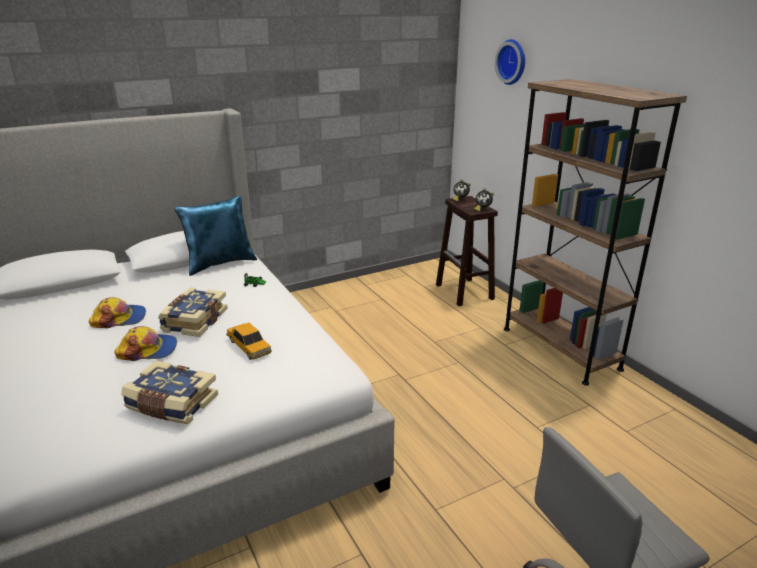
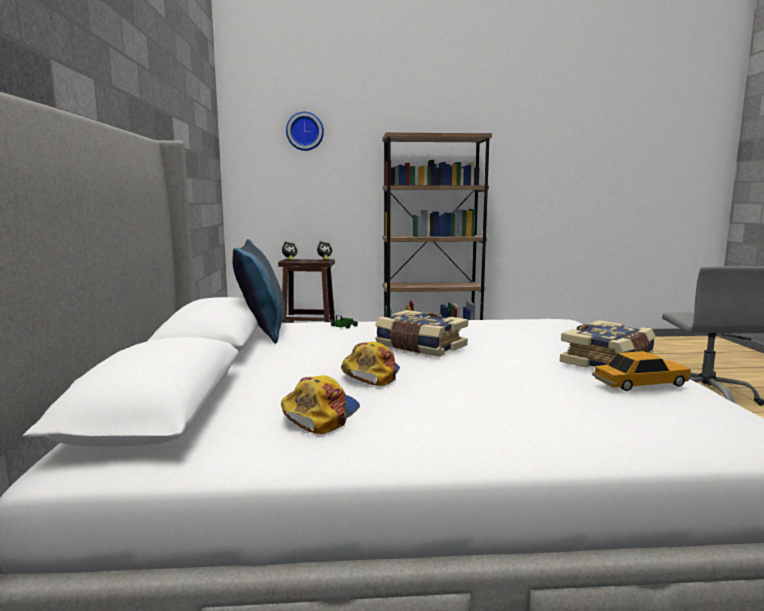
camera: 65 degrees left, 15 degrees down
(148, 350) = (480, 364): cap -> cap (320, 414)
(249, 346) = (499, 335): toy car -> toy car (641, 383)

